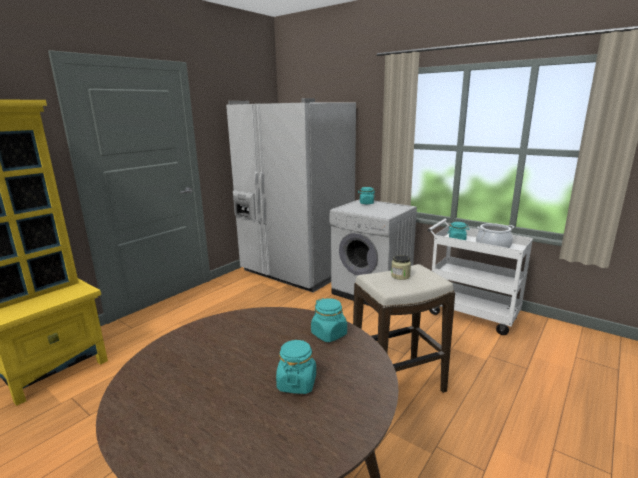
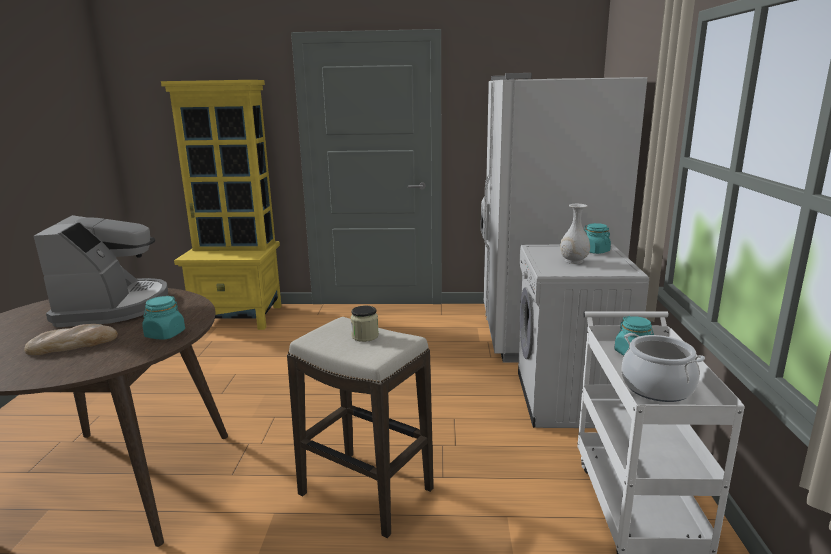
camera: 55 degrees right, 0 degrees up
(210, 352) = (113, 306): none -> coffee machine
(297, 383) = (73, 344): turquoise jar -> bread
(375, 209) = (573, 261): none -> white vase

